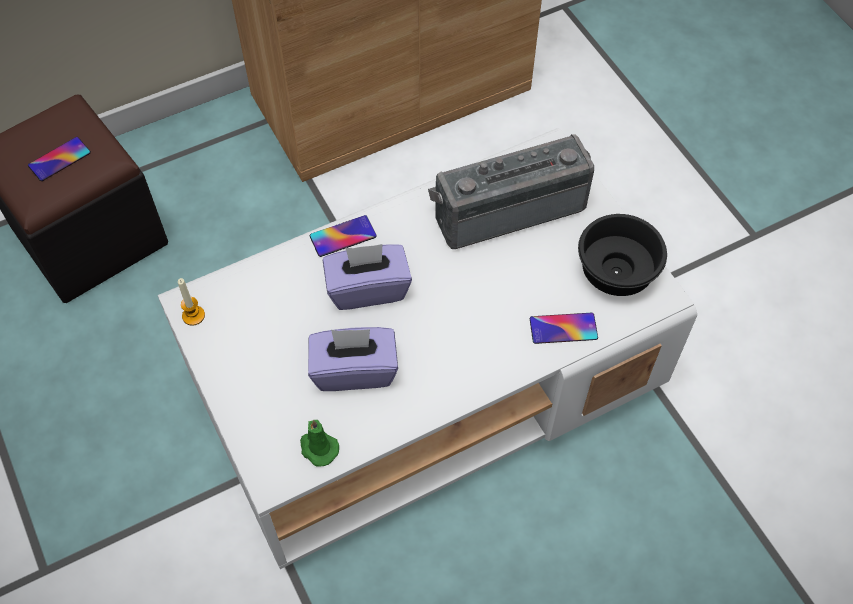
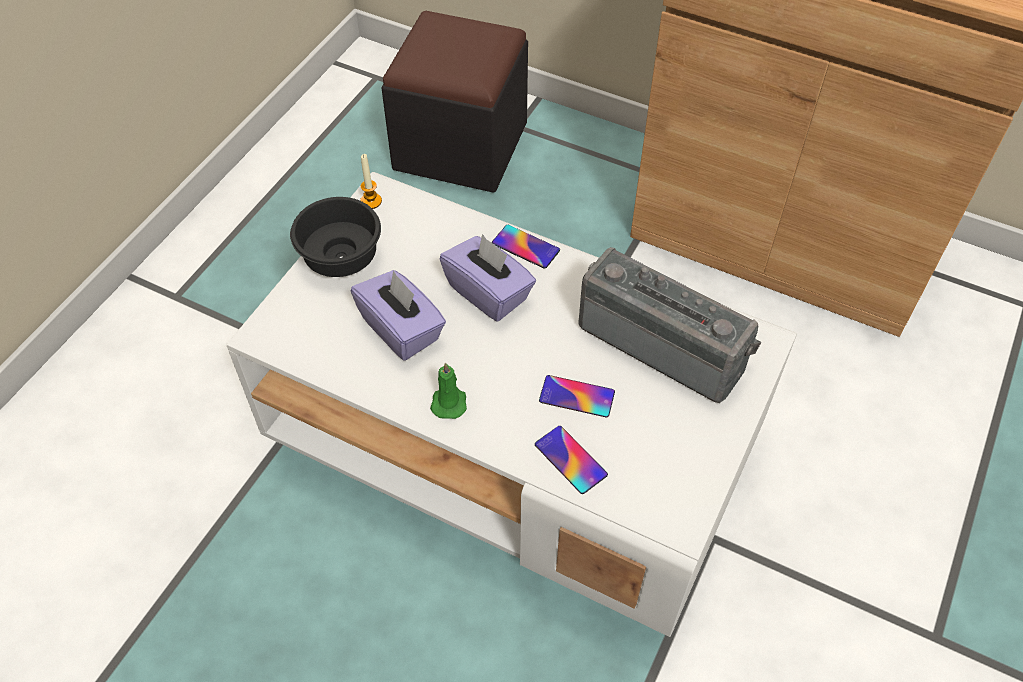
camera: 55 degrees right, 5 degrees down
(59, 159) = (453, 55): phone -> phone (576, 396)
(318, 448) = (310, 348): green candle -> green candle (449, 401)
(619, 272) = (675, 472): black bowl -> black bowl (342, 259)

